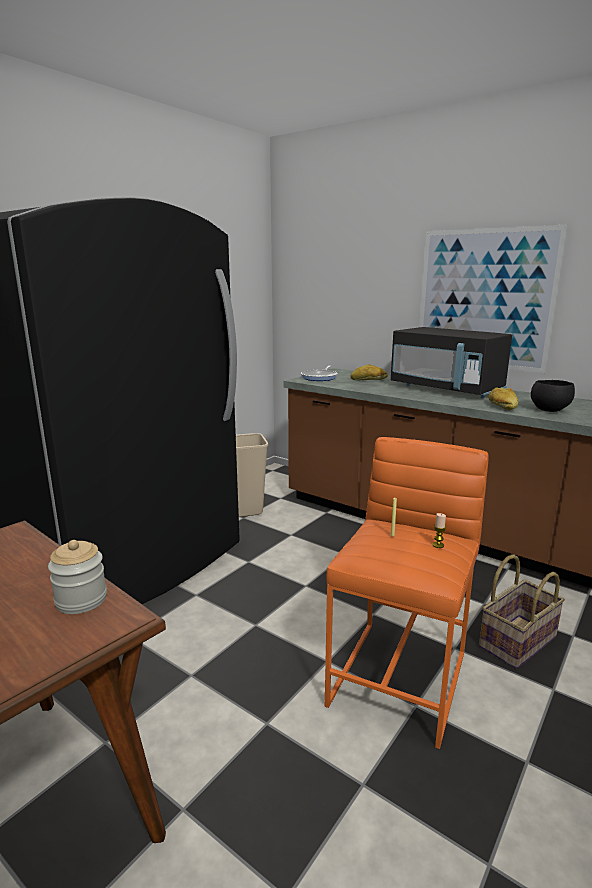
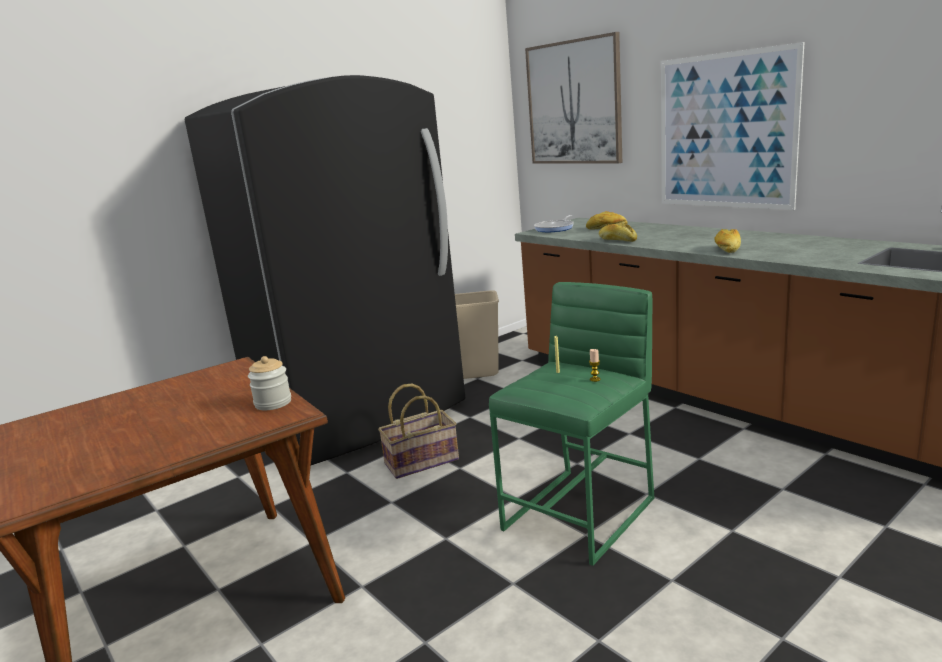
camera: 15 degrees right, 0 degrees up
(335, 263) = (574, 103): none -> picture
(390, 392) = (617, 240): none -> bread
(400, 678) = (581, 513): orange stool -> green stool
(446, 389) = (684, 234): black microwave -> none
(516, 641) = (716, 490): basket -> basket (421, 461)
(548, 410) = (777, 251): black bowl -> none

